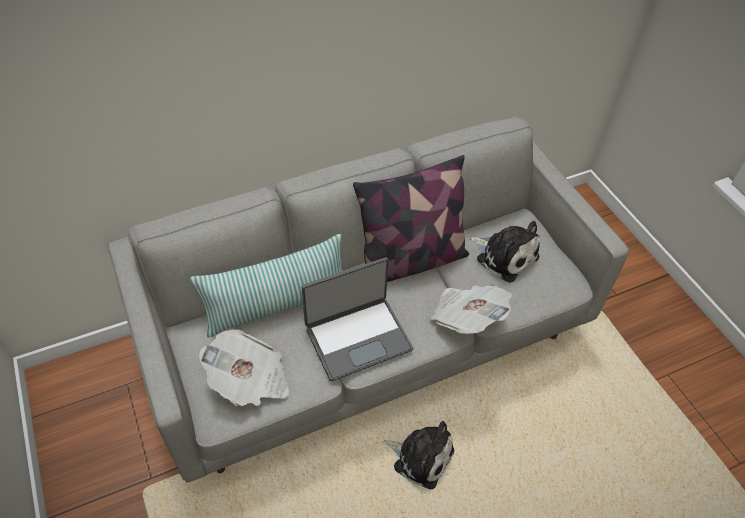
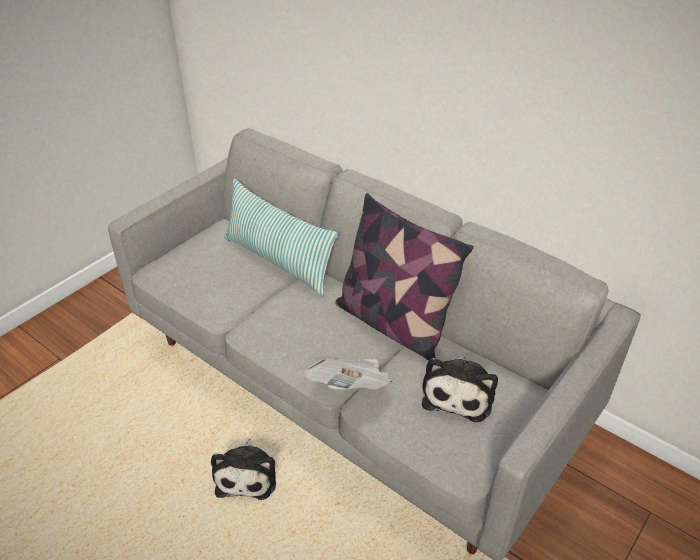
camera: 65 degrees right, 10 degrees down
(250, 381) = (196, 274): newspaper -> none
(358, 337) = (276, 319): laptop -> none

